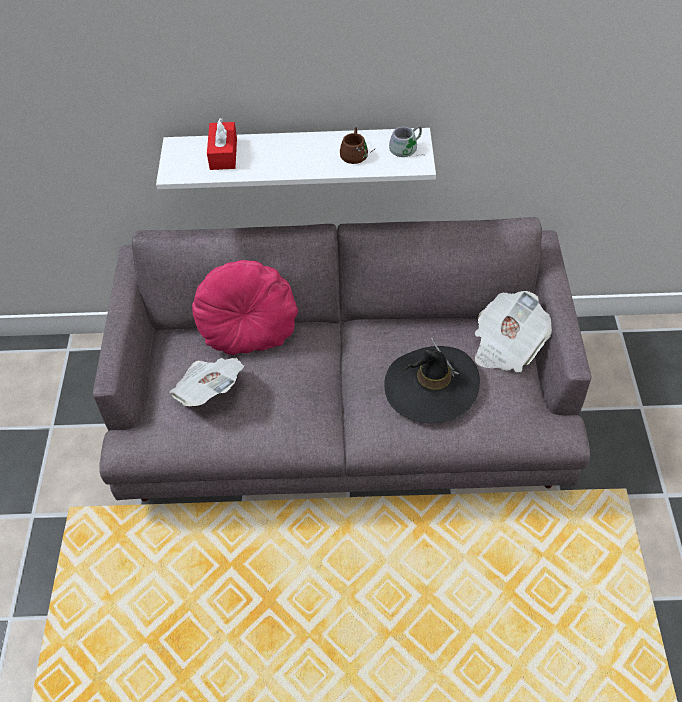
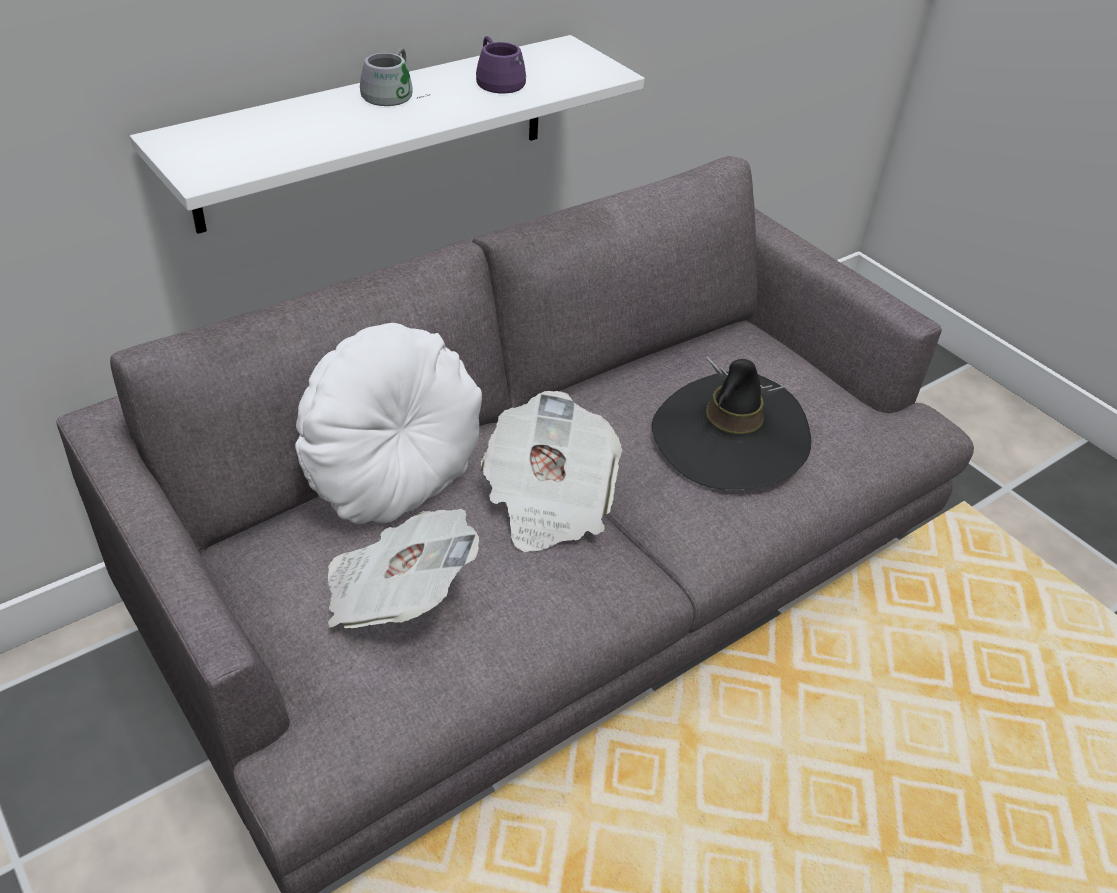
camera: 40 degrees left, 10 degrees down
(223, 154) = (276, 129): red tissue box -> none
(250, 338) = (395, 487): pink pillow -> white pillow
(357, 153) = (502, 80): brown mug -> purple mug
(408, 149) = (571, 61): grey mug -> grey mug (395, 94)
(506, 345) = (770, 351): newspaper -> newspaper (548, 501)

